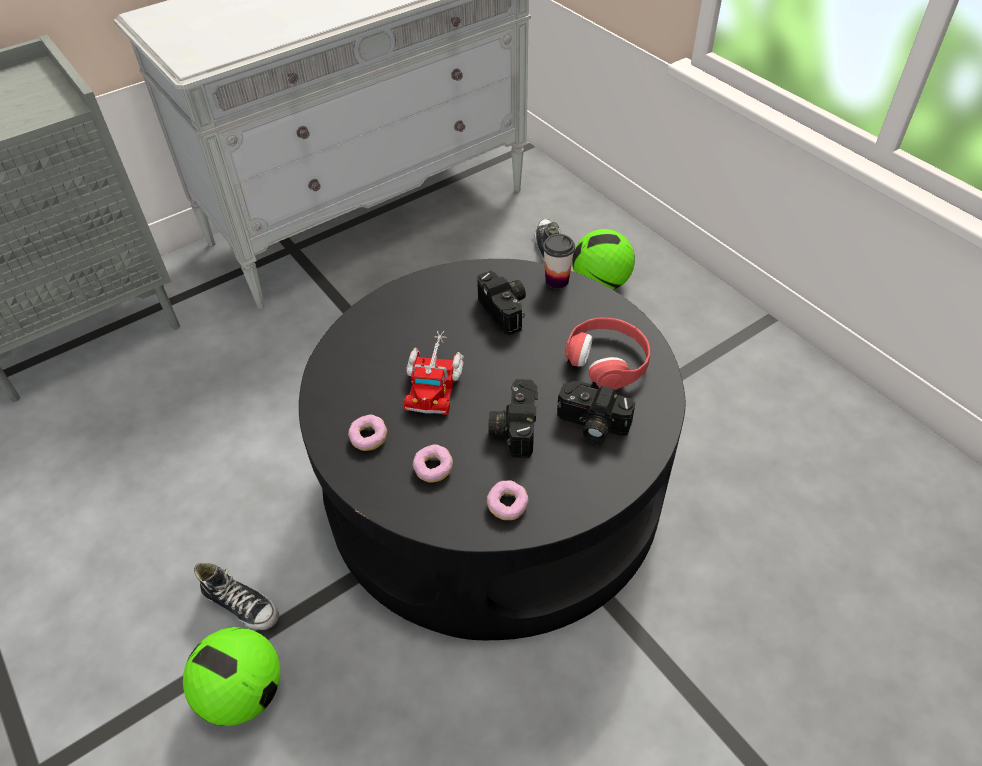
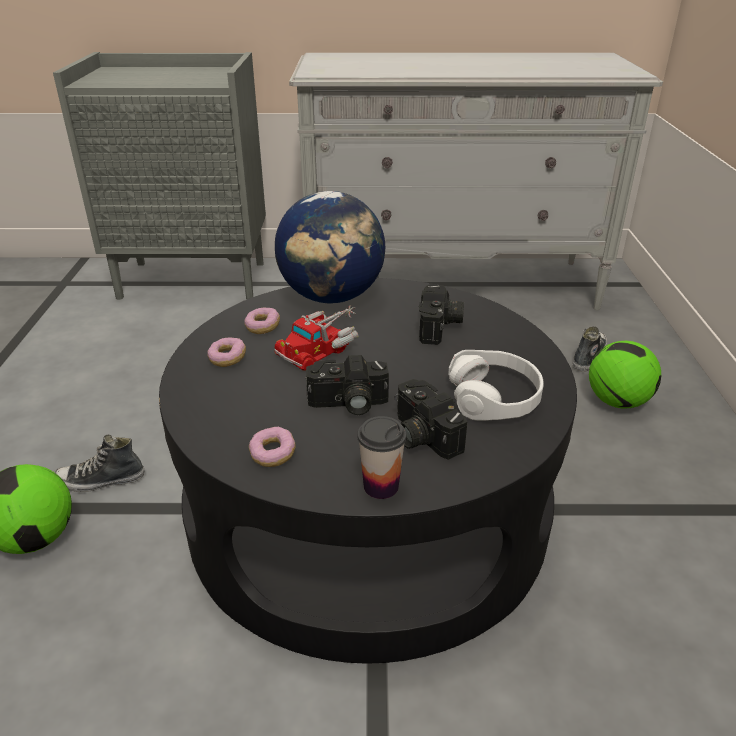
camera: 35 degrees right, 15 degrees down
(242, 605) = (100, 480): shoe -> shoe turned 105 degrees clockwise
(384, 321) = (332, 297): none -> globe
(433, 469) = (248, 400): donut -> donut (262, 327)
(513, 427) = (348, 404): camera -> camera turned 135 degrees counterclockwise
(557, 281) = (511, 325): cup -> cup (381, 486)
(607, 360) = (494, 397): red headphones -> white headphones

